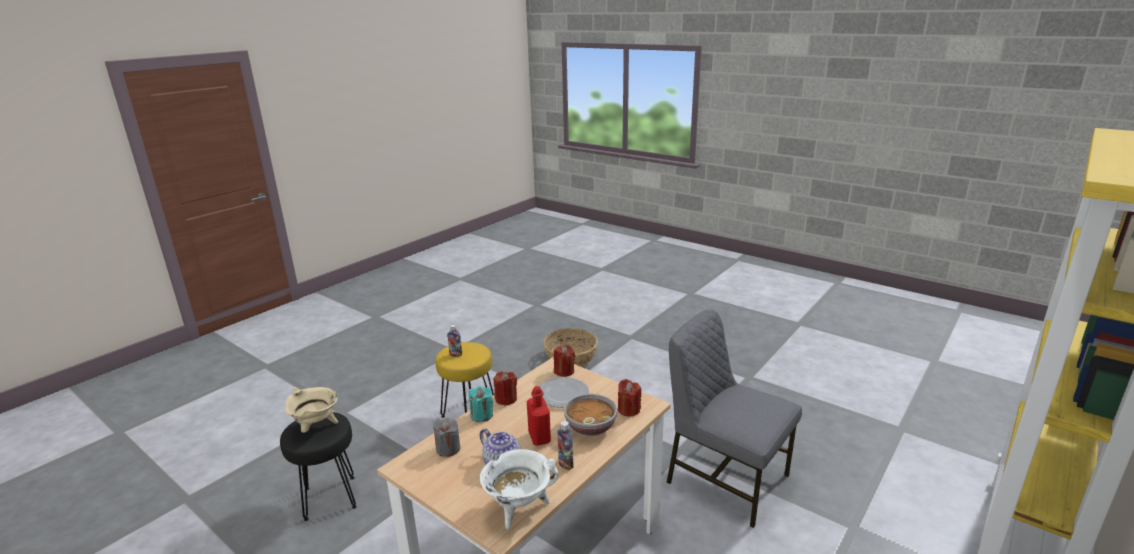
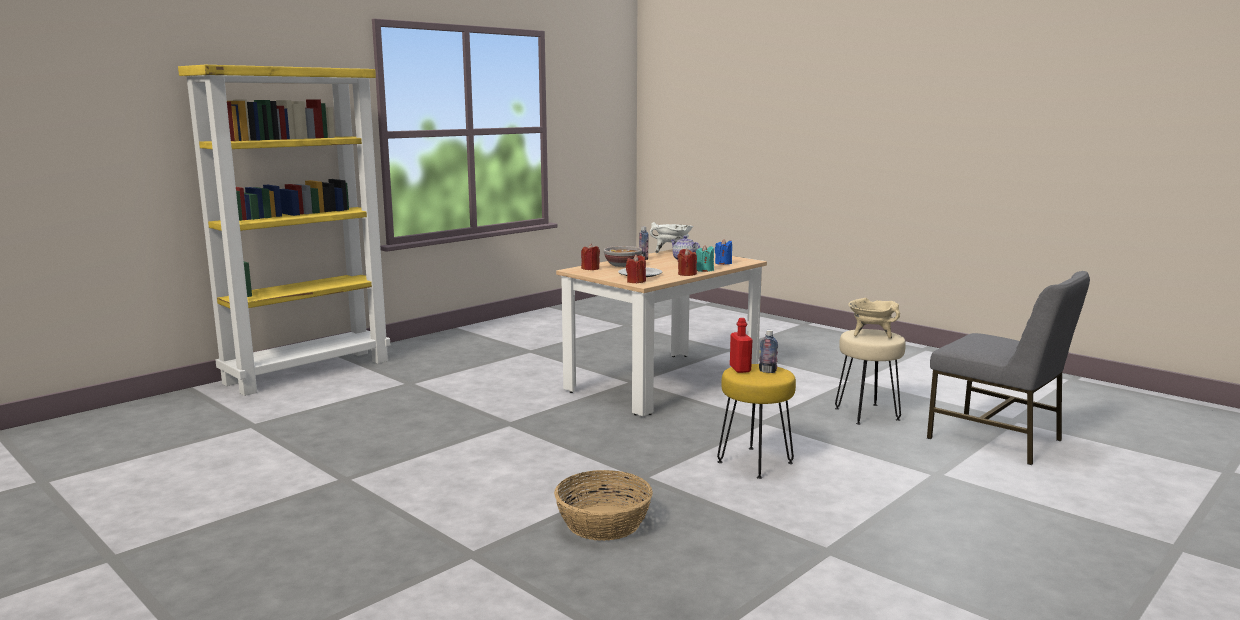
camera: 175 degrees left, 10 degrees down
(329, 497) = (867, 414): black stool -> beige stool
(448, 449) = (723, 263): grey candle -> blue candle
(539, 437) = (660, 264): red bottle -> red bottle (740, 369)
(725, 478) = (483, 406): grey chair -> grey chair (997, 439)

